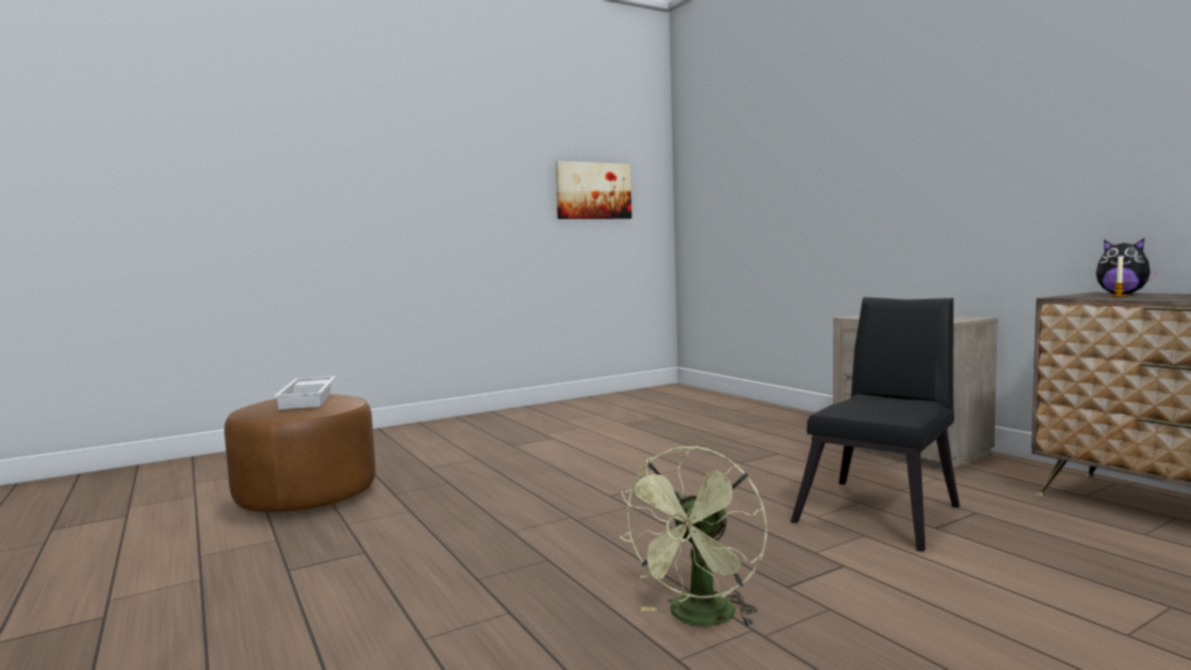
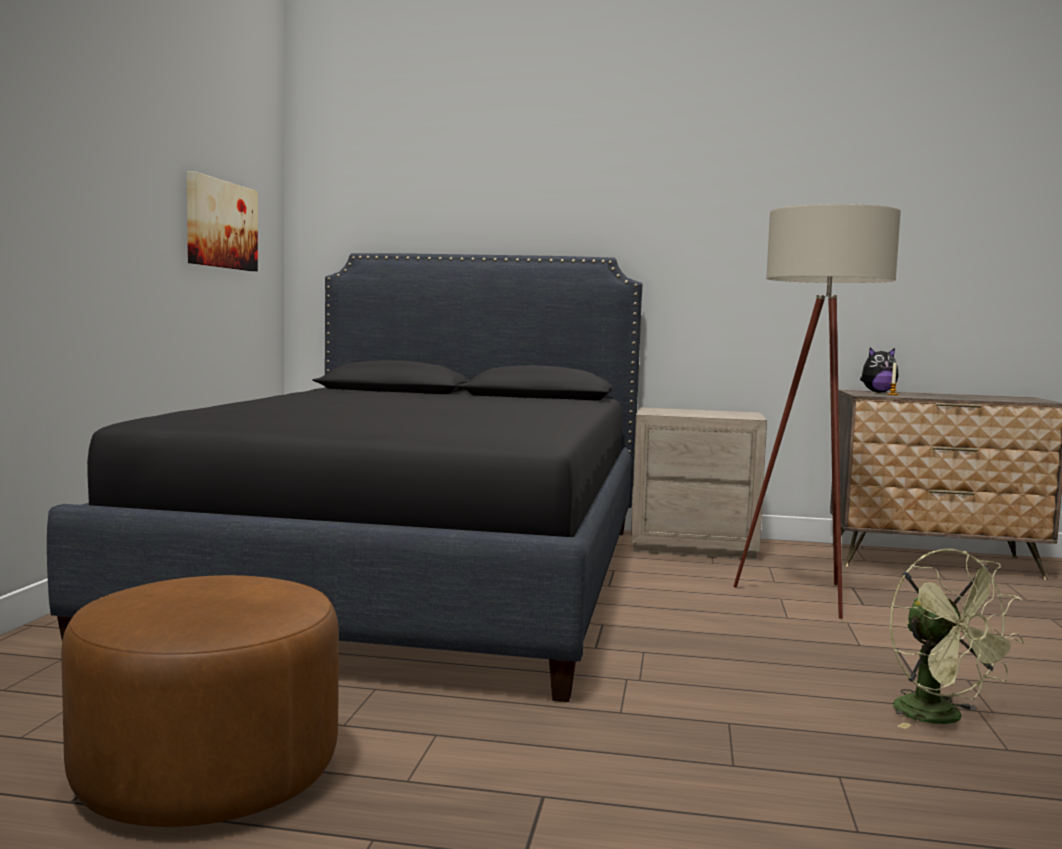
camera: 50 degrees left, 0 degrees up
(310, 398) = (210, 588): white tray -> none
(631, 433) = (415, 577): none -> black bed
(883, 511) = (809, 601): black chair -> beige floor lamp

